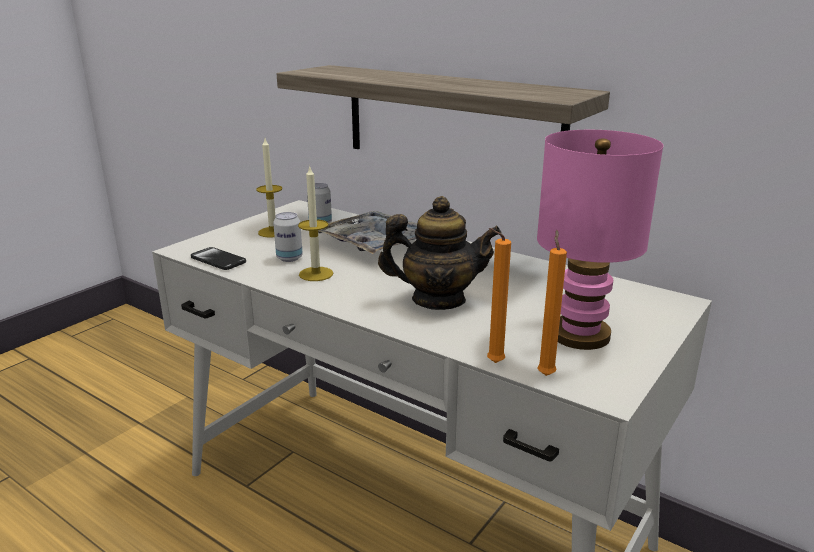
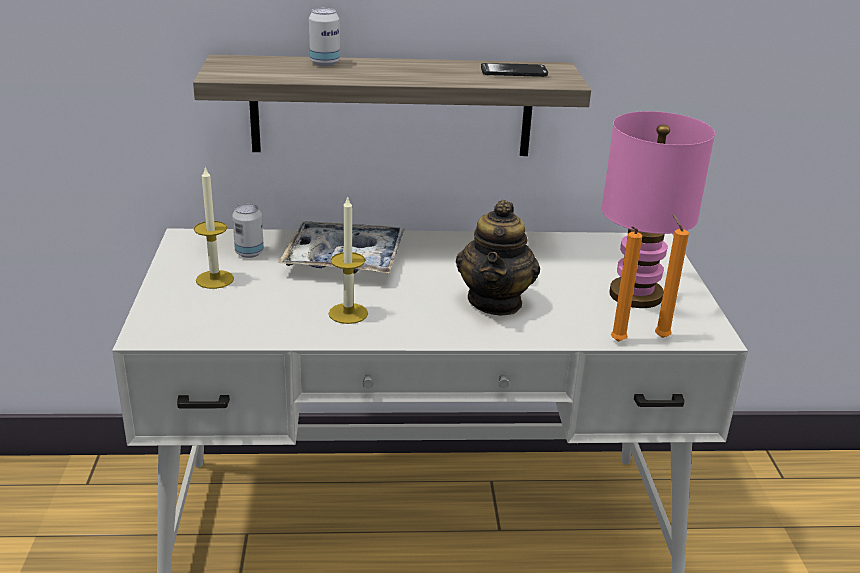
camera: 40 degrees left, 5 degrees up
(218, 260) = (217, 333): phone -> phone (514, 72)
(289, 258) = (290, 305): can -> can (324, 63)
(438, 300) = (495, 301): teapot -> teapot turned 135 degrees clockwise

